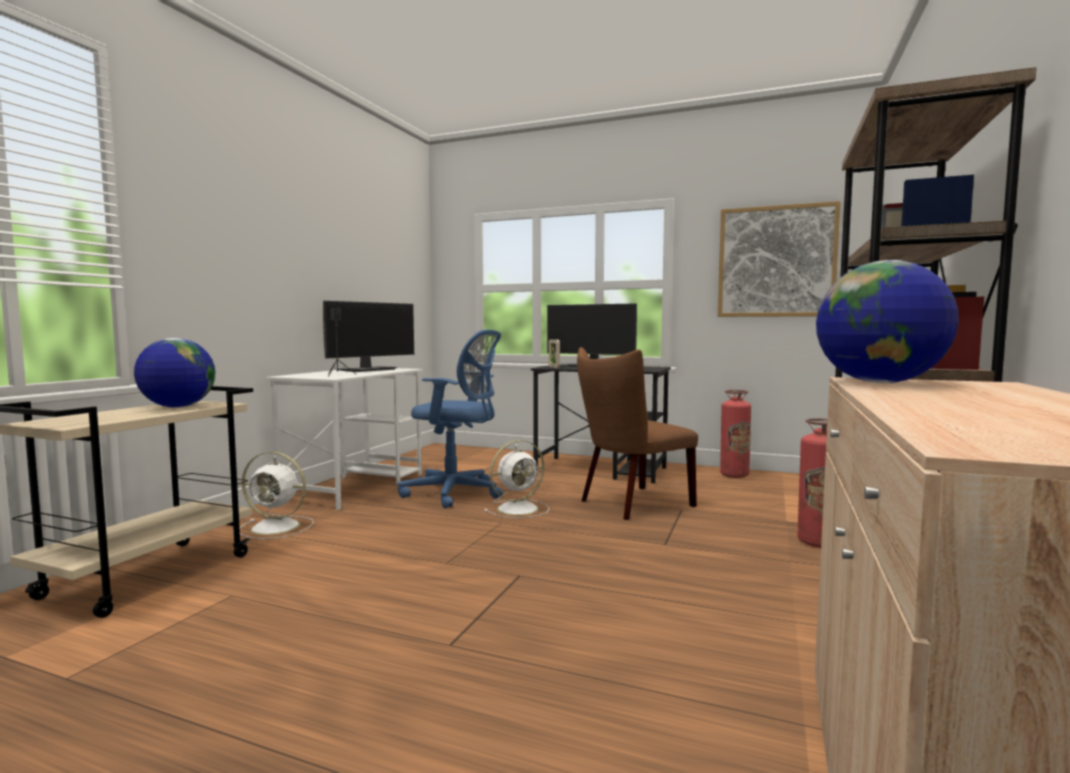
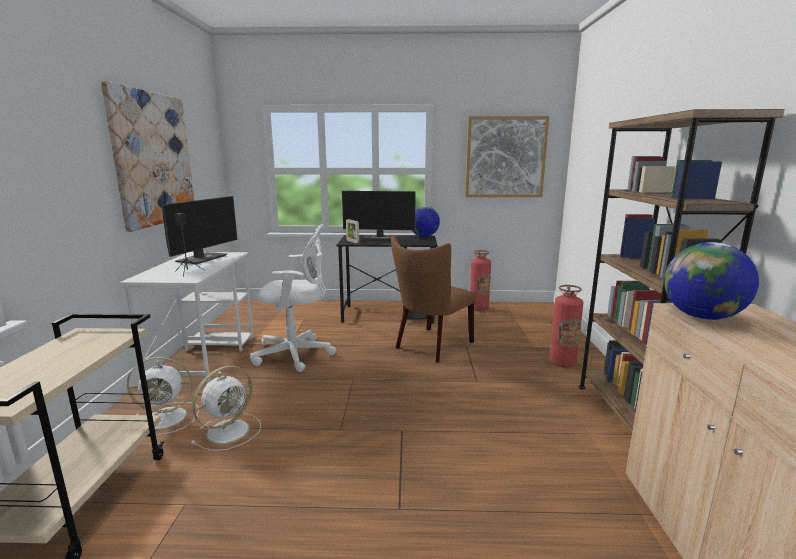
camera: 20 degrees left, 10 degrees up
(177, 407) = (82, 346): globe -> globe (423, 237)
(333, 260) = (153, 159): none -> picture
(456, 493) = (296, 354): blue office chair -> white office chair
(519, 508) = (357, 363): white fan -> white fan (230, 430)

